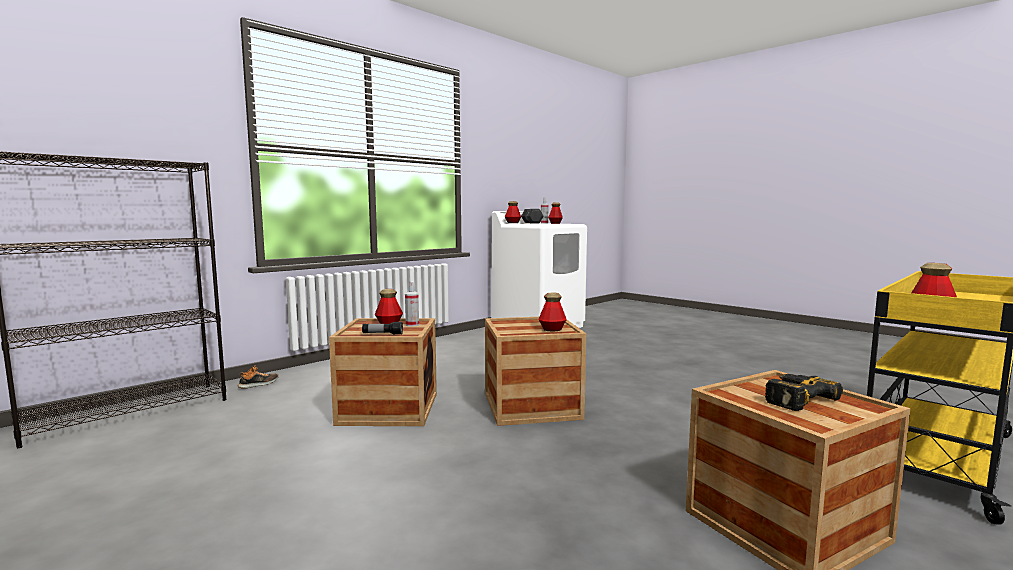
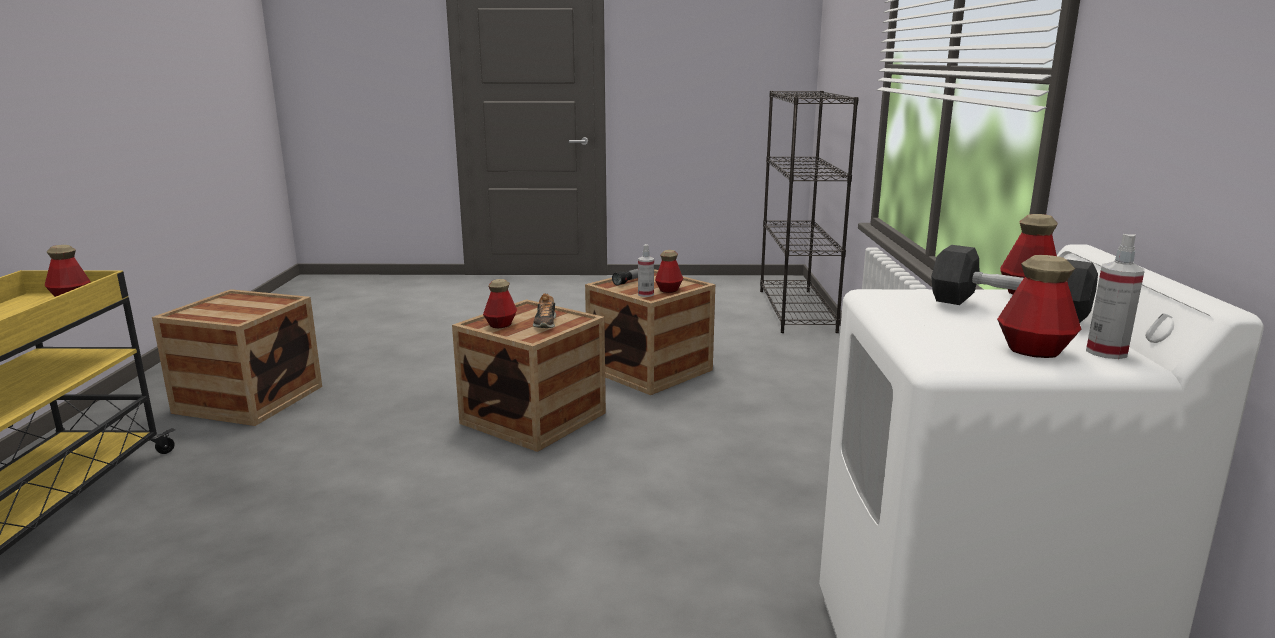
camera: 135 degrees right, 10 degrees up
(259, 384) = (814, 346): shoe -> shoe (545, 323)
(792, 397) = (235, 310): power drill -> none

